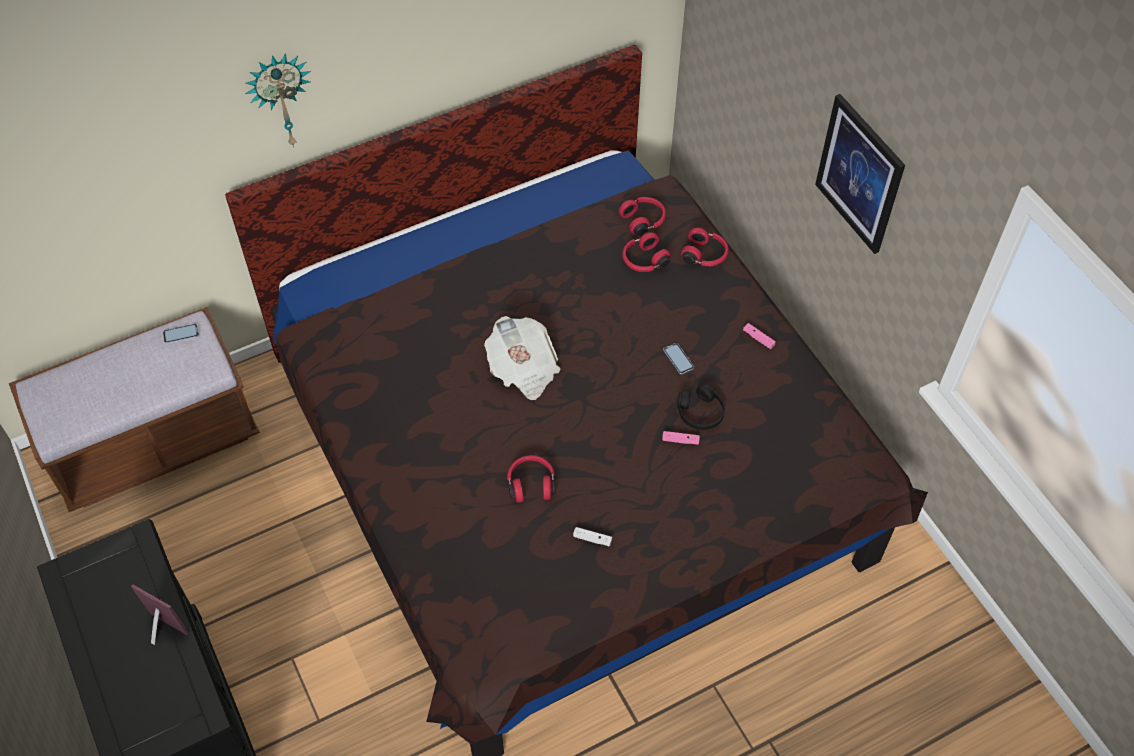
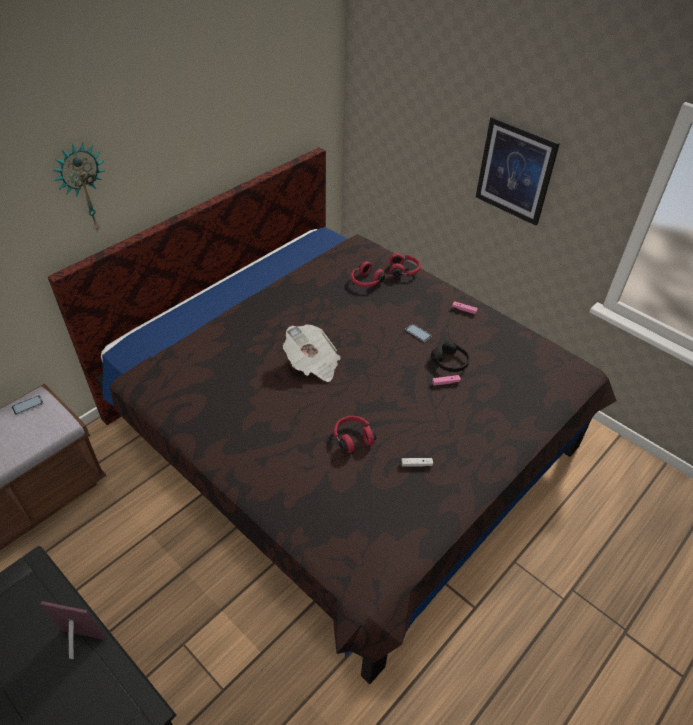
camera: 20 degrees left, 10 degrees down
(643, 220) = (354, 260): red headphones -> none

